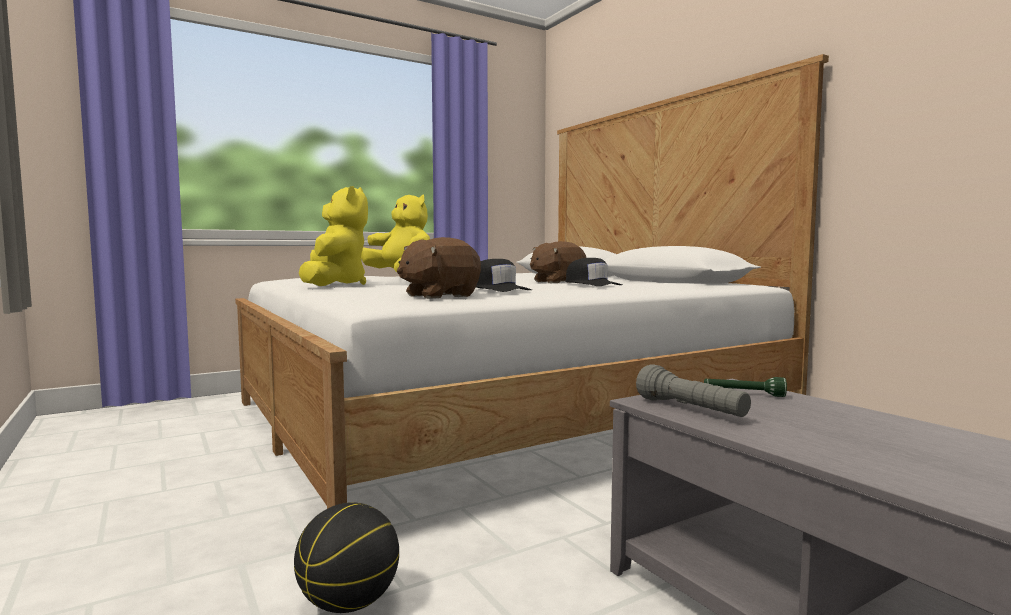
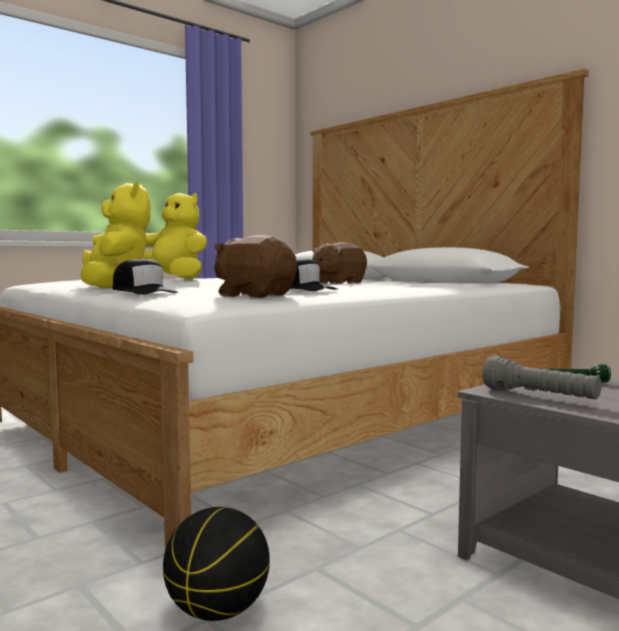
camera: 10 degrees left, 0 degrees up
(439, 296) = (255, 295): brown plush toy -> brown plush toy turned 75 degrees clockwise
(592, 284) = (380, 284): black cap -> black cap (143, 292)

